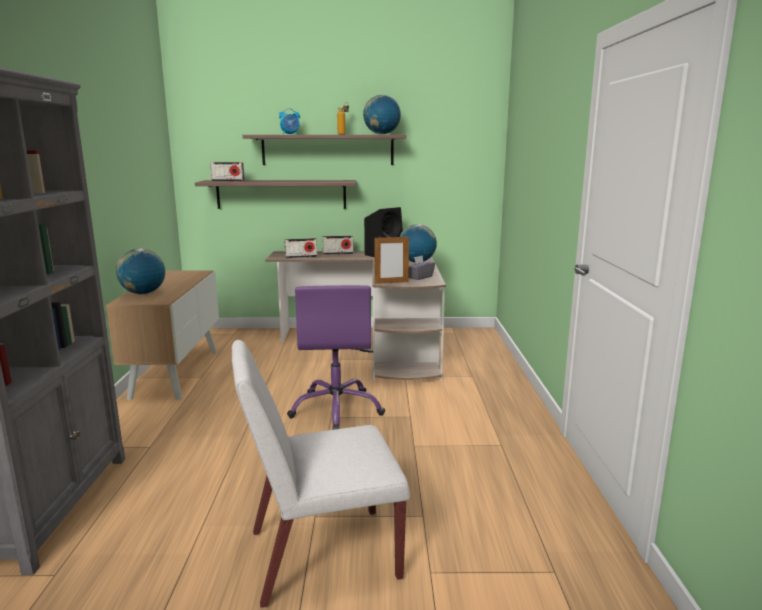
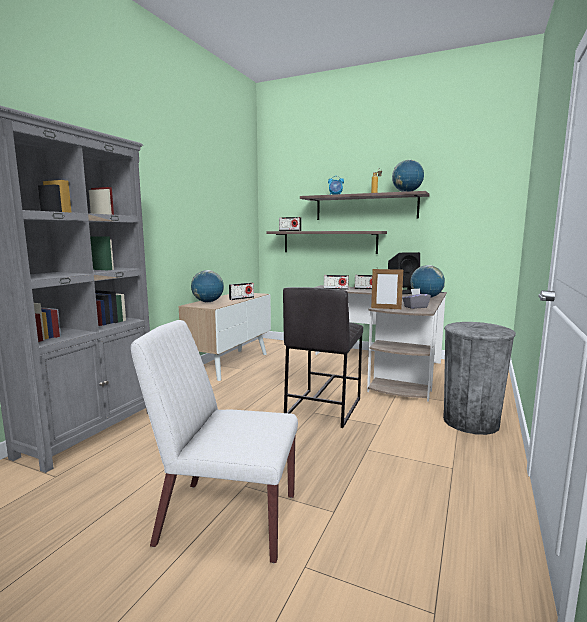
camera: 25 degrees right, 5 degrees down
(184, 282) = (241, 298): none -> radio
(337, 409) = (322, 408): purple office chair -> grey stool
(492, 395) = (470, 422): none -> grey trash can

